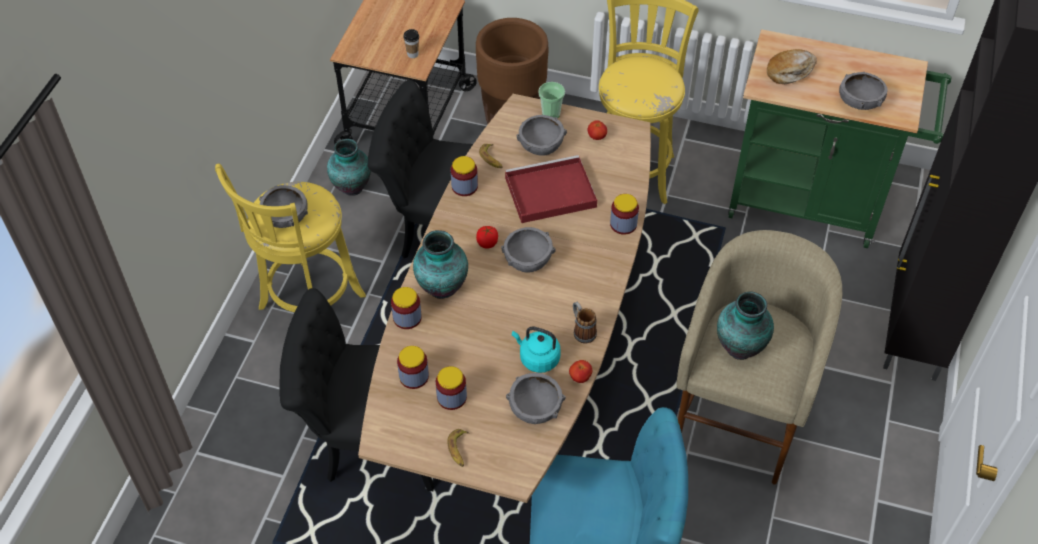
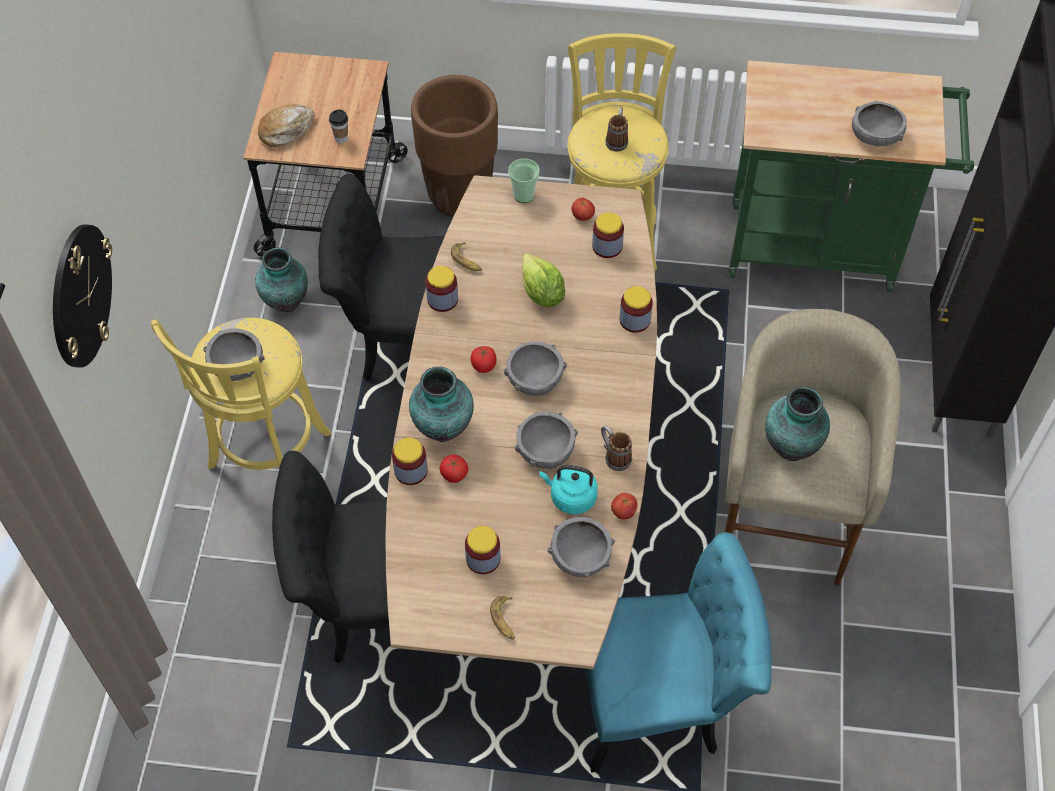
camera: 10 degrees left, 5 degrees up
(149, 123) = (80, 295): none -> wall clock
(414, 376) = (434, 541): jar -> jar (607, 246)
(442, 326) = (454, 474): none -> tomato
(541, 145) = (520, 235): grey bowl -> grey bowl (546, 450)
(548, 193) = (541, 294): red tray -> lettuce
(641, 82) = (617, 139): none -> mug
(790, 71) = (790, 109): bread -> bread (286, 130)

